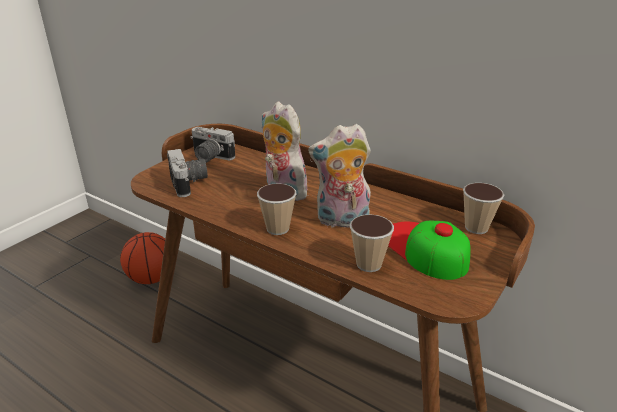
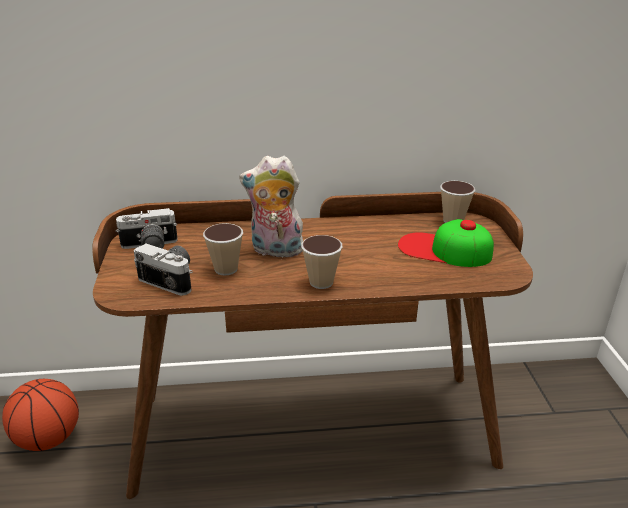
camera: 40 degrees left, 0 degrees up
(341, 221) = (360, 255): plush toy -> none
(368, 264) = (427, 277): cup -> cup (226, 269)

